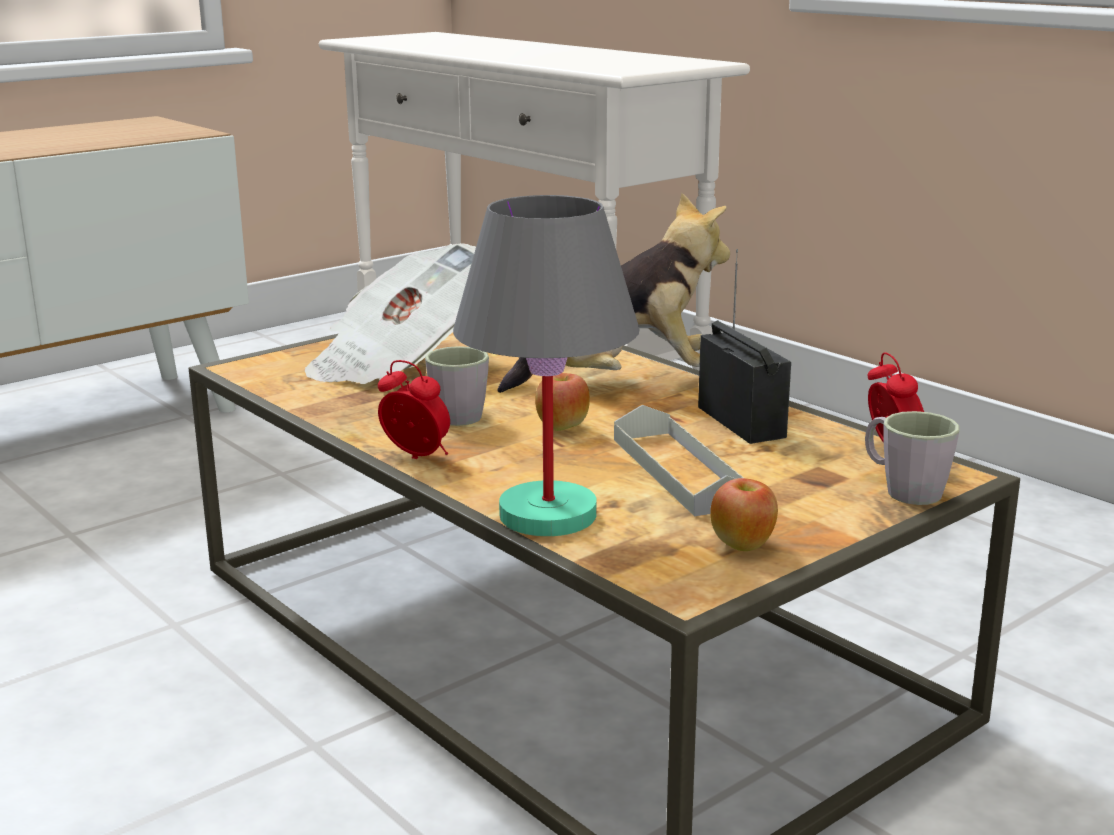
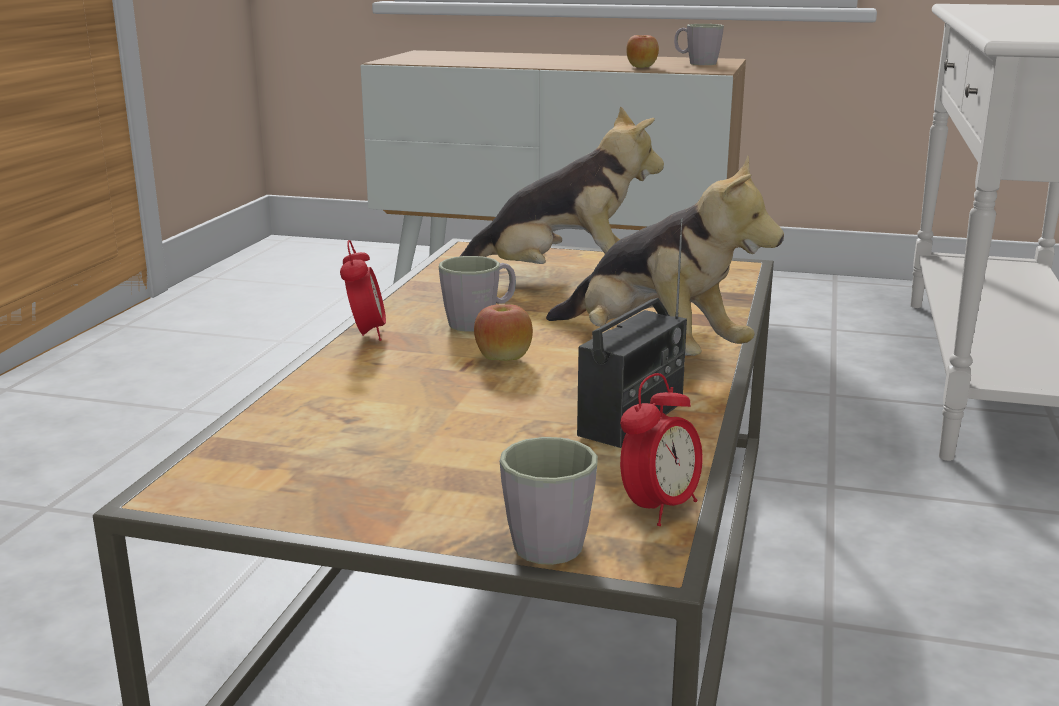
camera: 55 degrees right, 0 degrees up
(143, 128) = (696, 63): none -> grey mug
(400, 364) = (558, 279): newspaper -> plush toy
(545, 515) = (293, 403): grey table lamp -> none
(680, 471) = (461, 425): grey tray -> none
(743, 545) = (310, 492): apple -> apple (641, 67)

